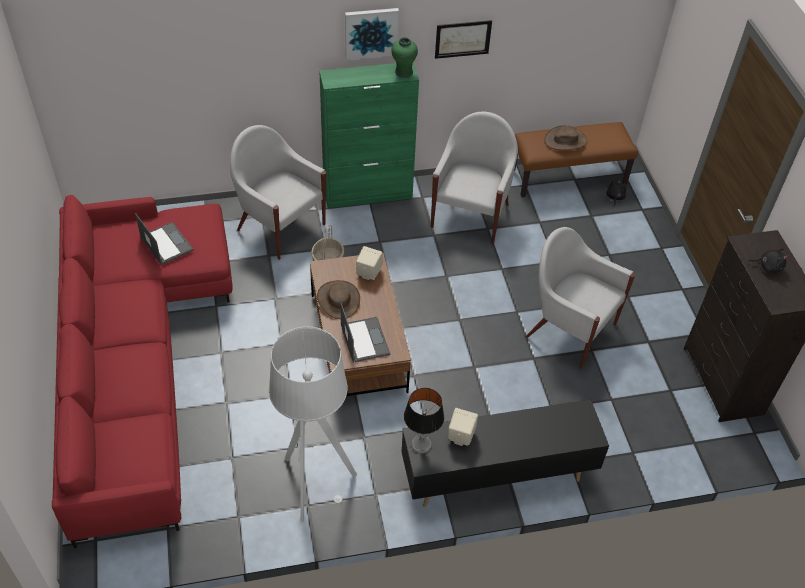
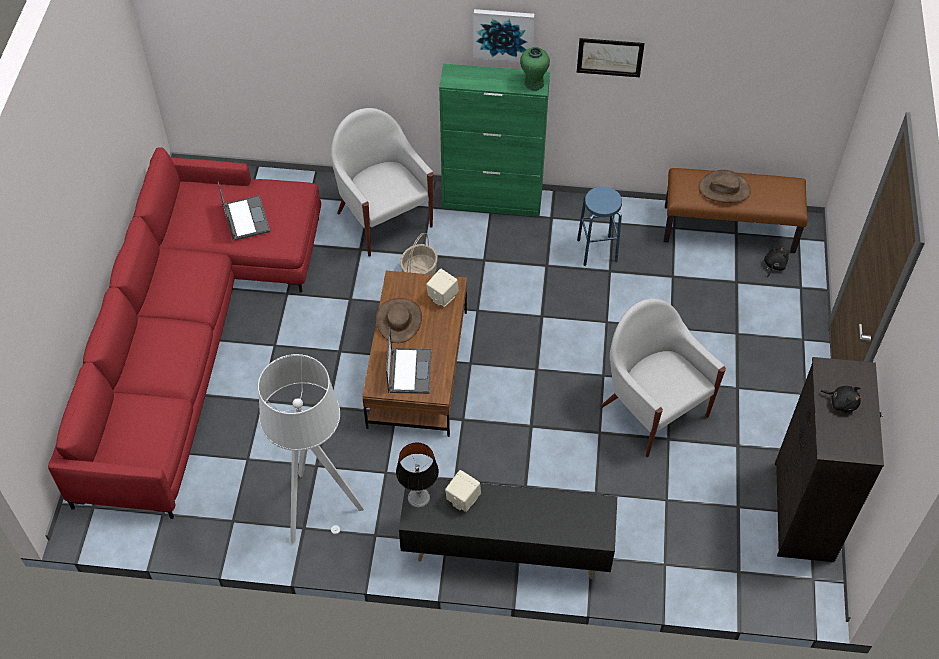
camera: 20 degrees right, 5 degrees up
(471, 215) = (597, 250): white armchair -> blue stool

